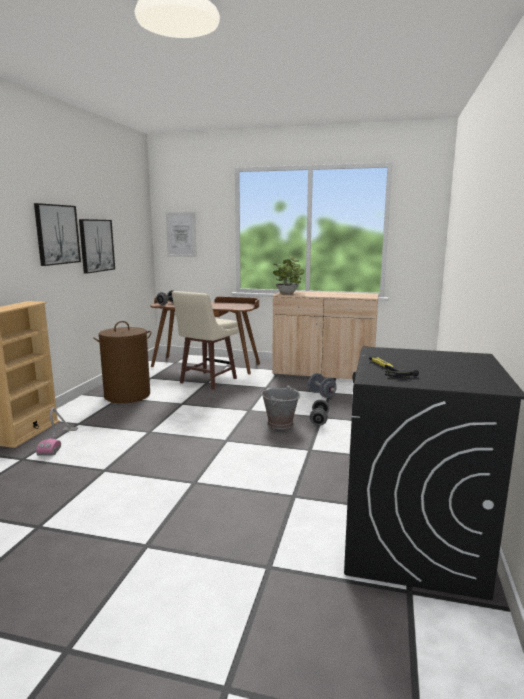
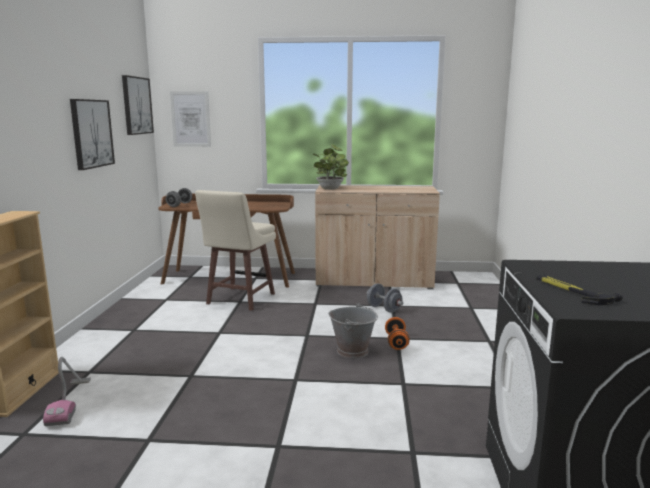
camera: 10 degrees left, 0 degrees up
(57, 234) = (44, 119): picture -> picture (136, 105)
(127, 395) = (144, 326): brown laundry basket -> none
(319, 420) = (396, 342): grey dumbbell -> orange dumbbell

